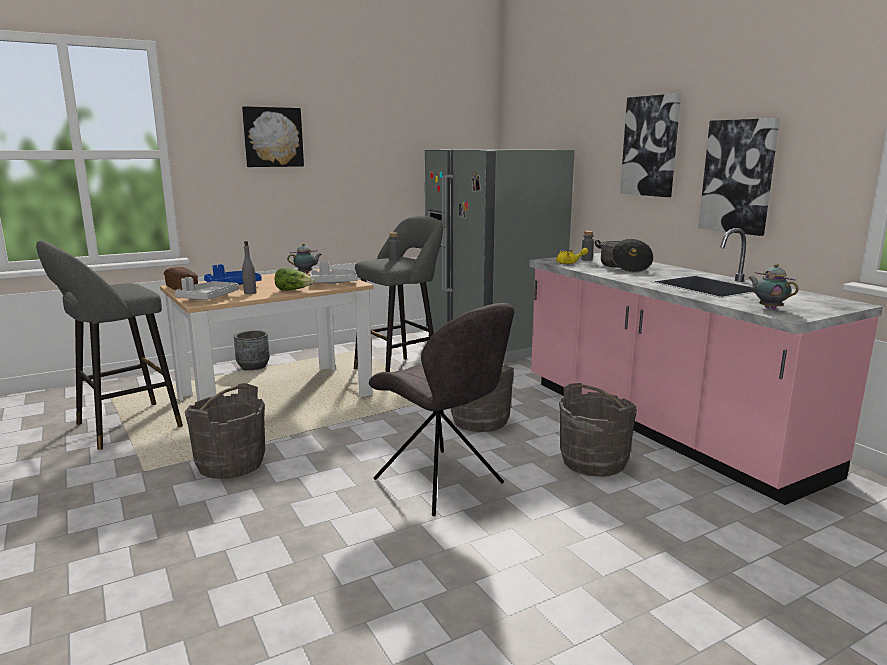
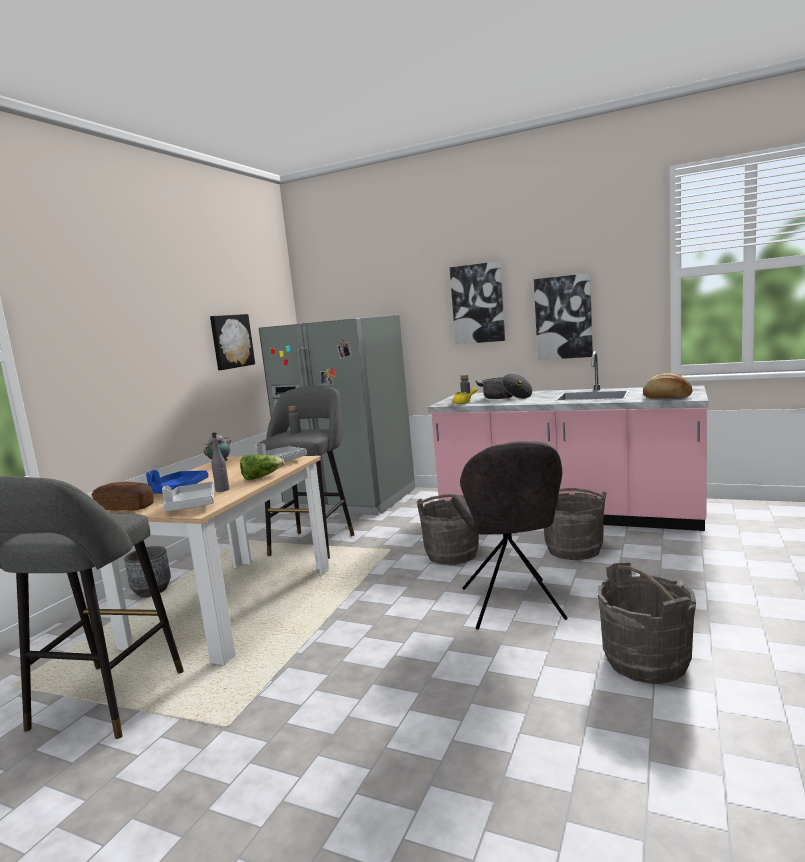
camera: 35 degrees left, 5 degrees down
(230, 464) = (308, 676): grey bucket -> grey bucket (646, 661)
(273, 137) = (120, 326): picture -> picture (231, 341)
(441, 483) = (512, 606): grey chair -> grey chair turned 75 degrees clockwise
(768, 308) = (667, 397): teapot -> bread

